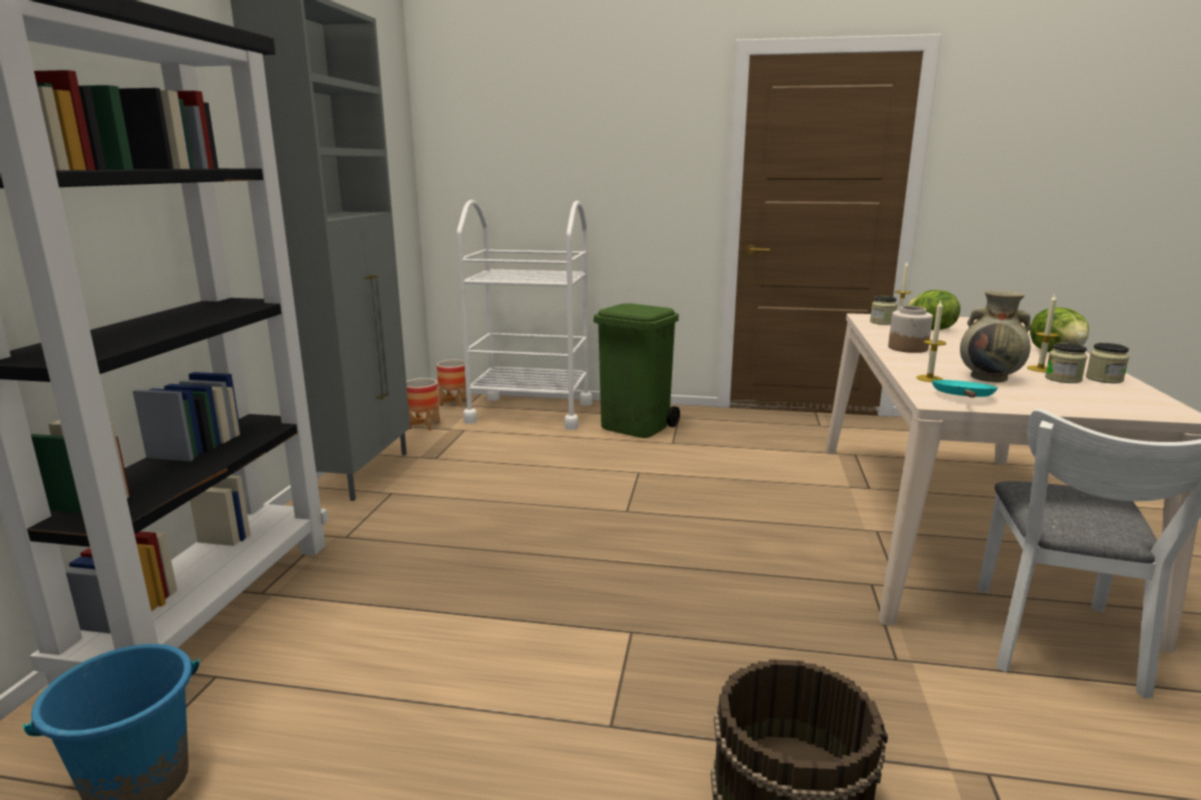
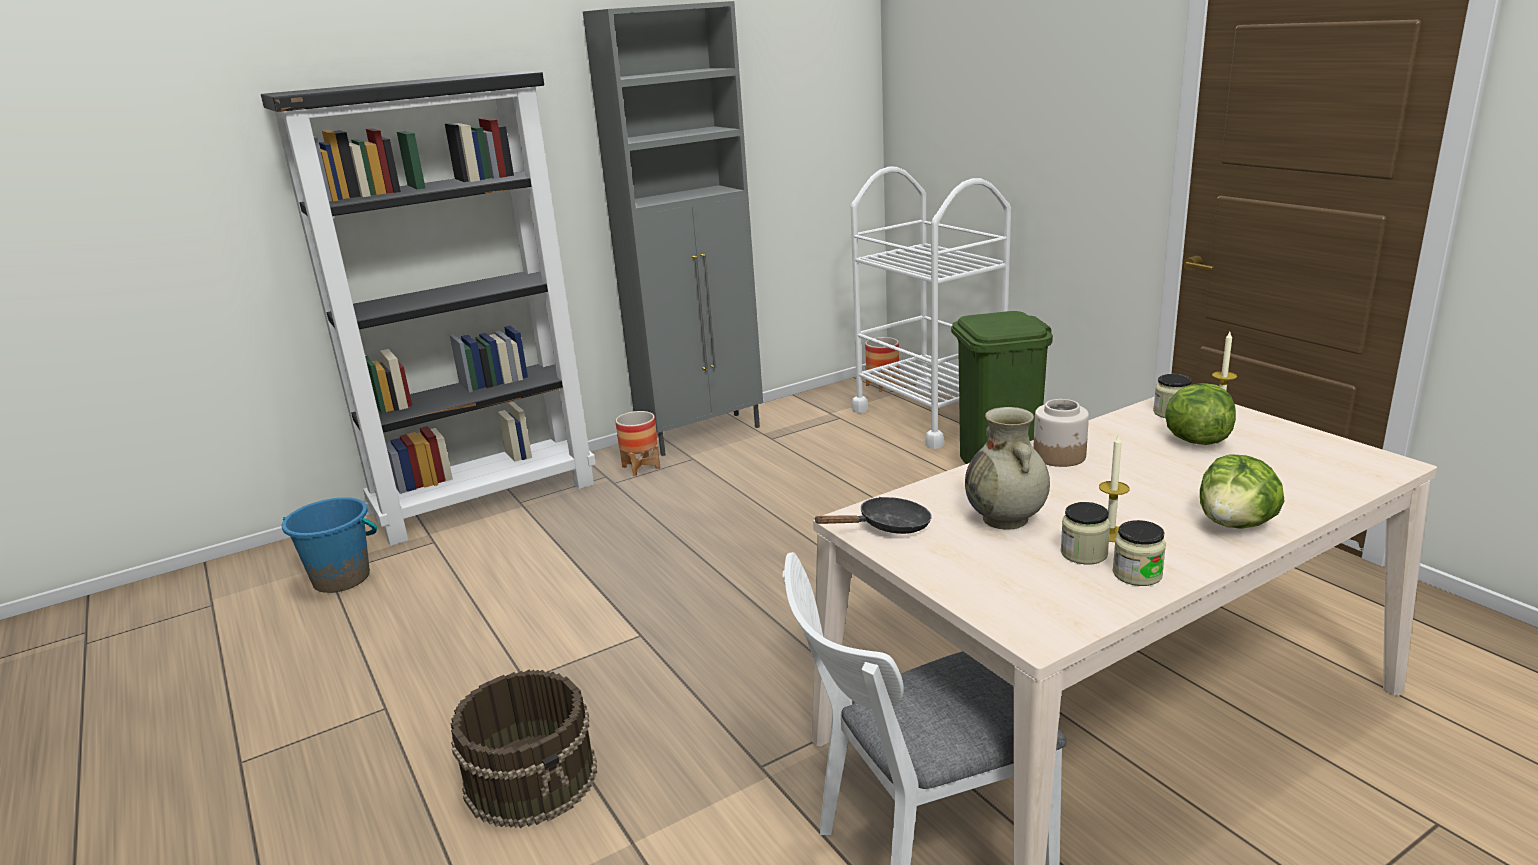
camera: 50 degrees right, 5 degrees up
(423, 425) = (817, 403): planter -> planter (641, 467)
(929, 378) = (937, 497): candle -> none
(963, 398) = (887, 527): turquoise frying pan -> black frying pan

